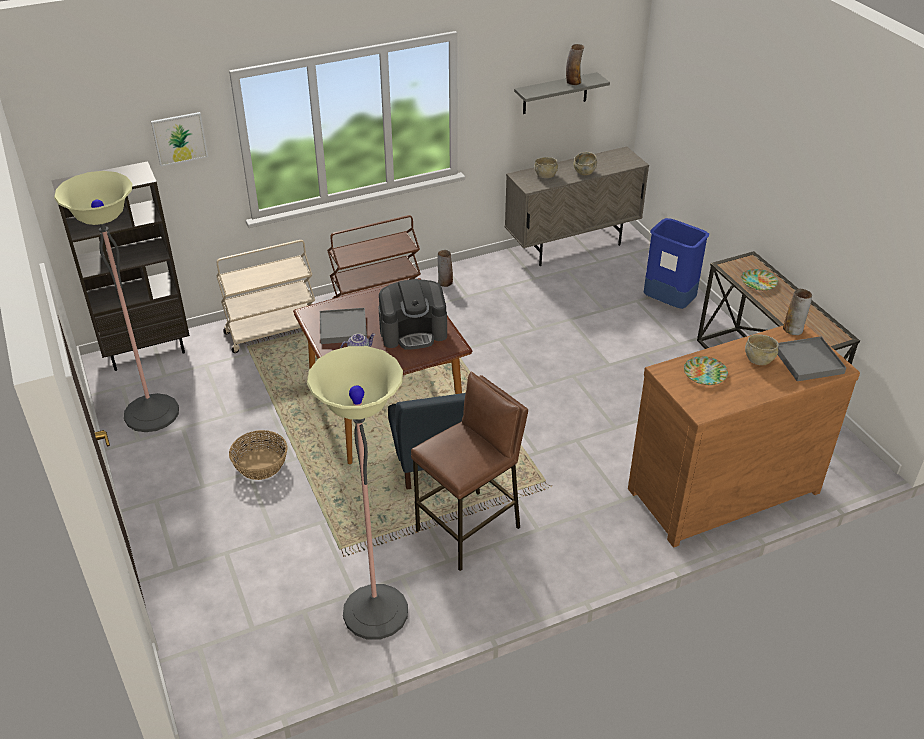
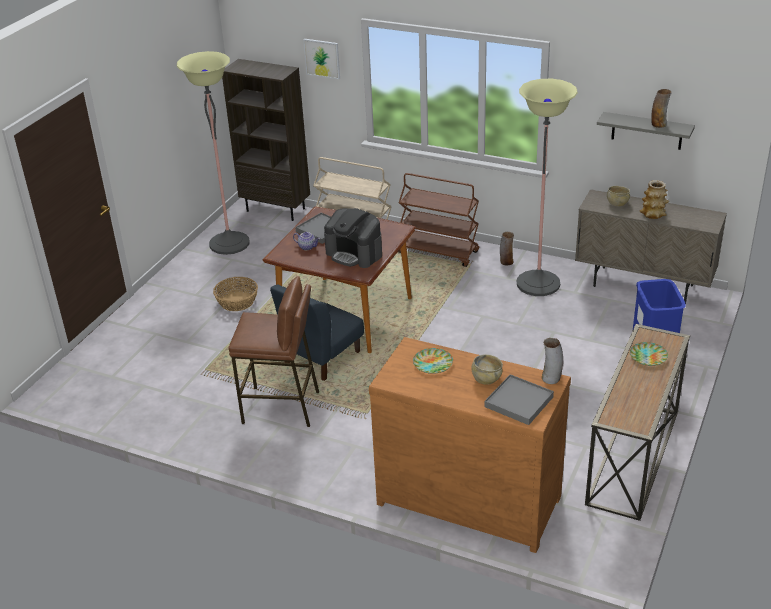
camera: 50 degrees right, 5 degrees down
(375, 612) = (171, 411): floor lamp -> floor lamp (538, 283)
(584, 172) = (653, 214): beige bowl -> vase

